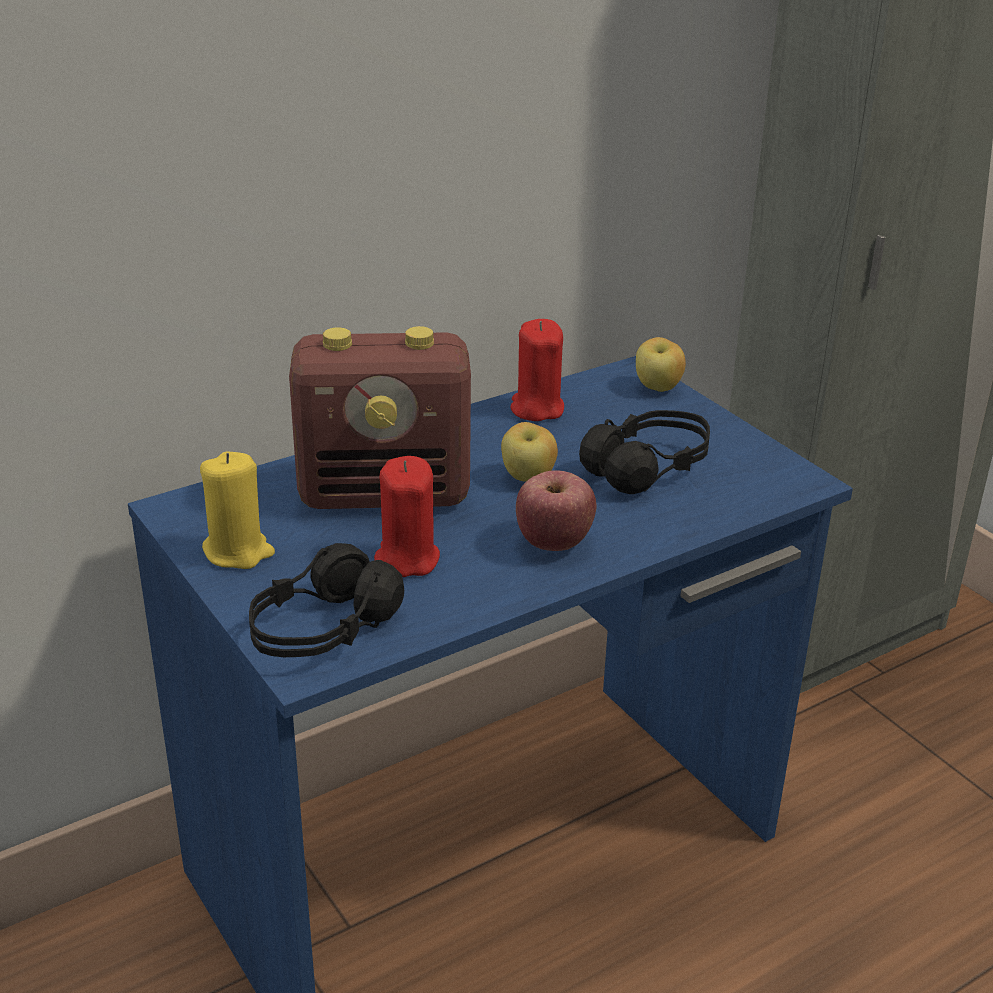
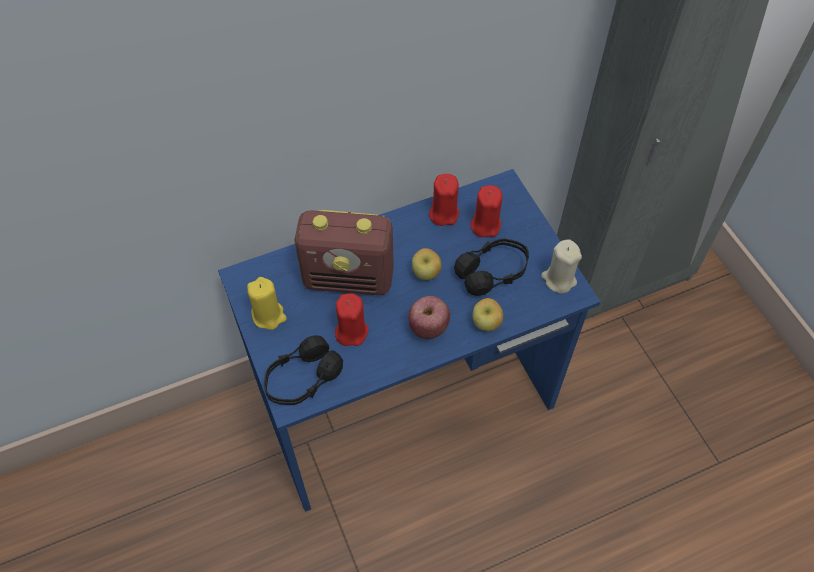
camera: 10 degrees right, 25 degrees up
(614, 416) = (485, 225): none -> red candle
(658, 388) = (516, 202): apple -> apple (486, 324)
(768, 467) = (558, 279): none -> beige candle

